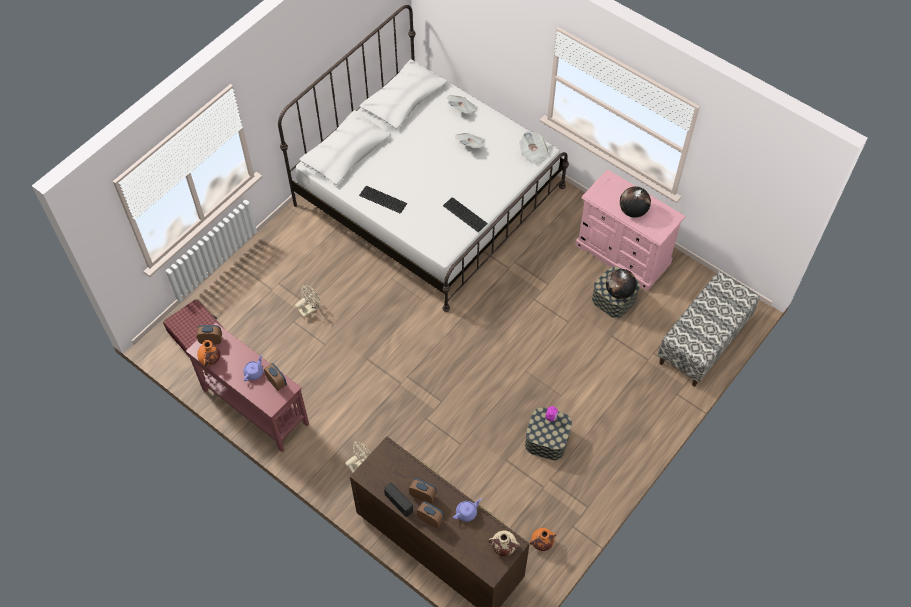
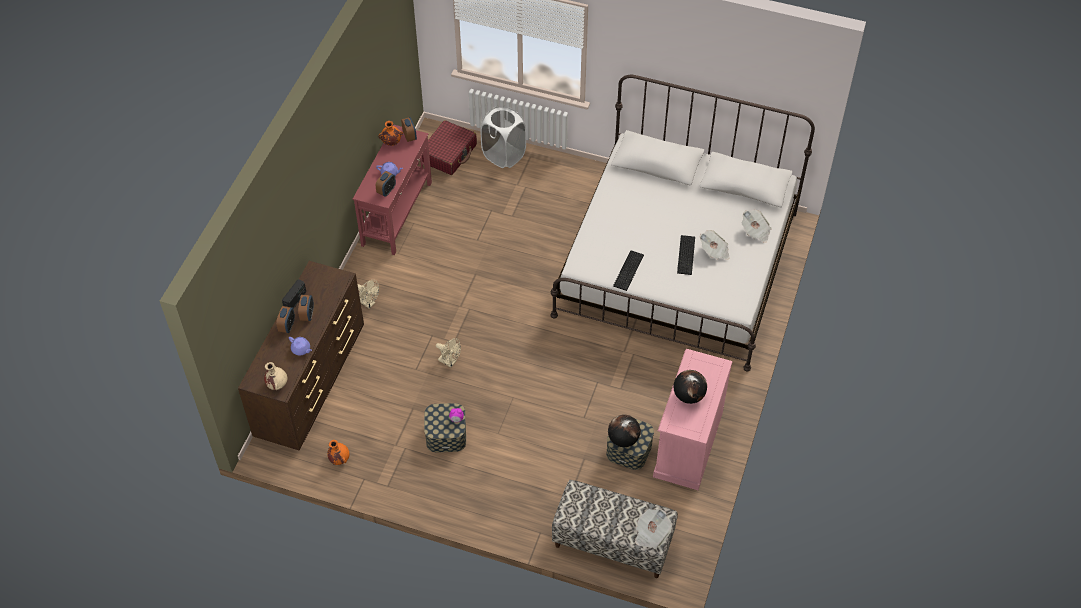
camera: 70 degrees right, 5 degrees down
(227, 289) = (503, 155): none -> white laundry basket
(310, 309) = (509, 217): beige fan -> beige fan (449, 362)
(383, 198) = (616, 204): keyboard -> keyboard (687, 254)
(533, 154) = (731, 304): newspaper -> newspaper (651, 534)

